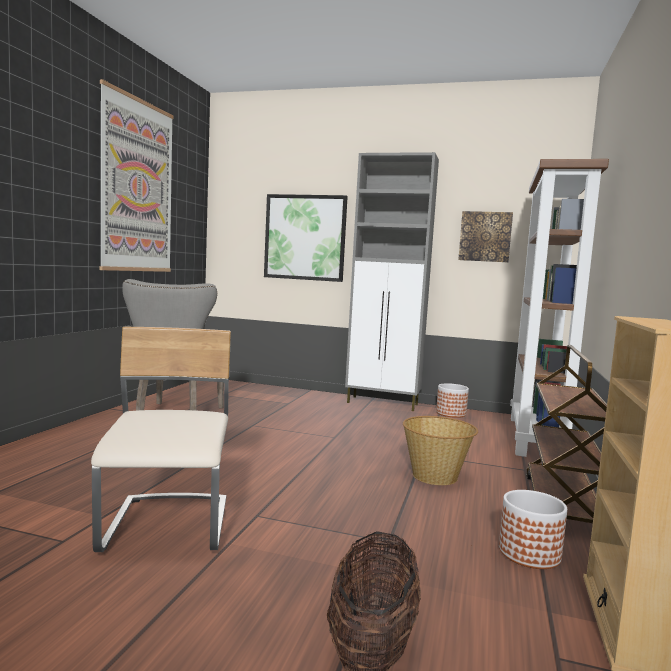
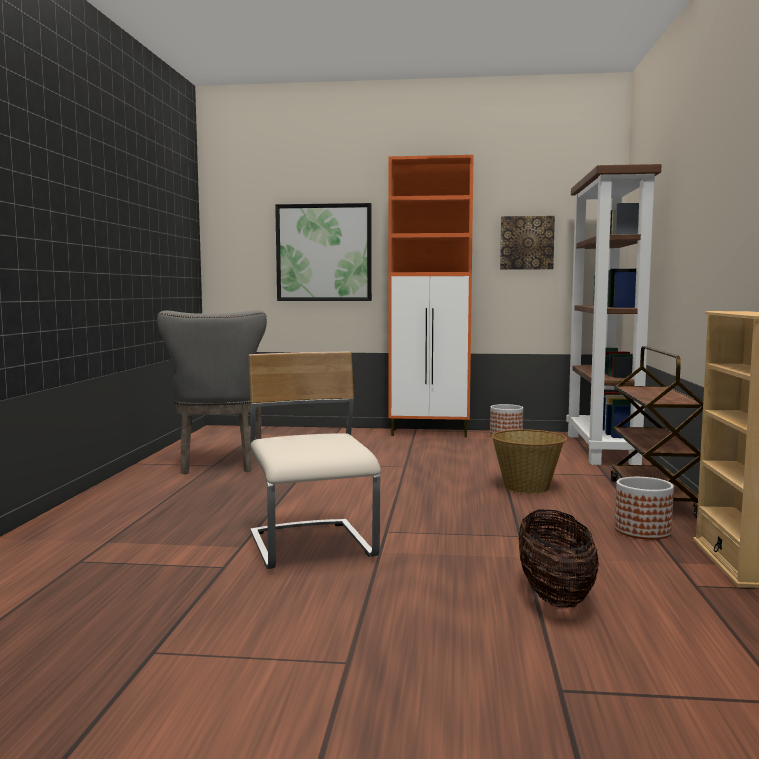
camera: 10 degrees left, 0 degrees up
(138, 186) = (145, 203): picture -> none
(383, 404) = (430, 433): grey cabinet -> orange cabinet

